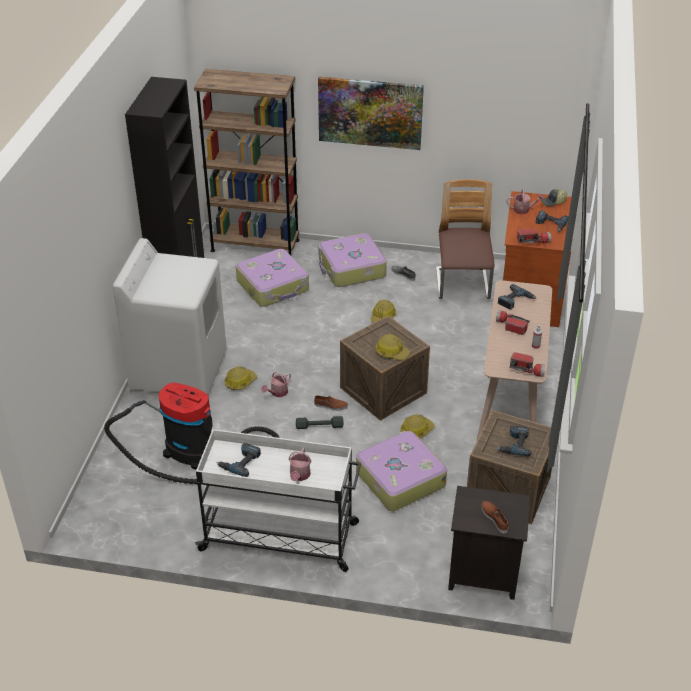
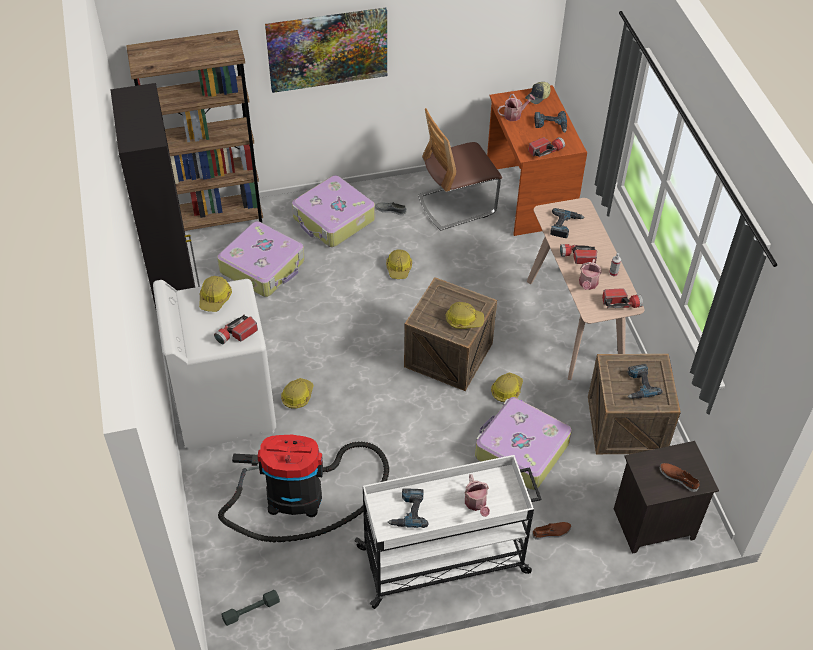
camera: 25 degrees left, 10 degrees up
(180, 292) = (236, 334): none -> flashlight
(182, 265) = (215, 298): none -> hard hat
(277, 393) = (344, 395): watering can -> watering can (587, 284)
(319, 426) = (409, 419): grey dumbbell -> grey dumbbell (251, 610)
(330, 406) = (407, 391): brown shoe -> brown shoe (551, 532)
(462, 285) = (456, 205): chair -> chair turned 90 degrees counterclockwise

